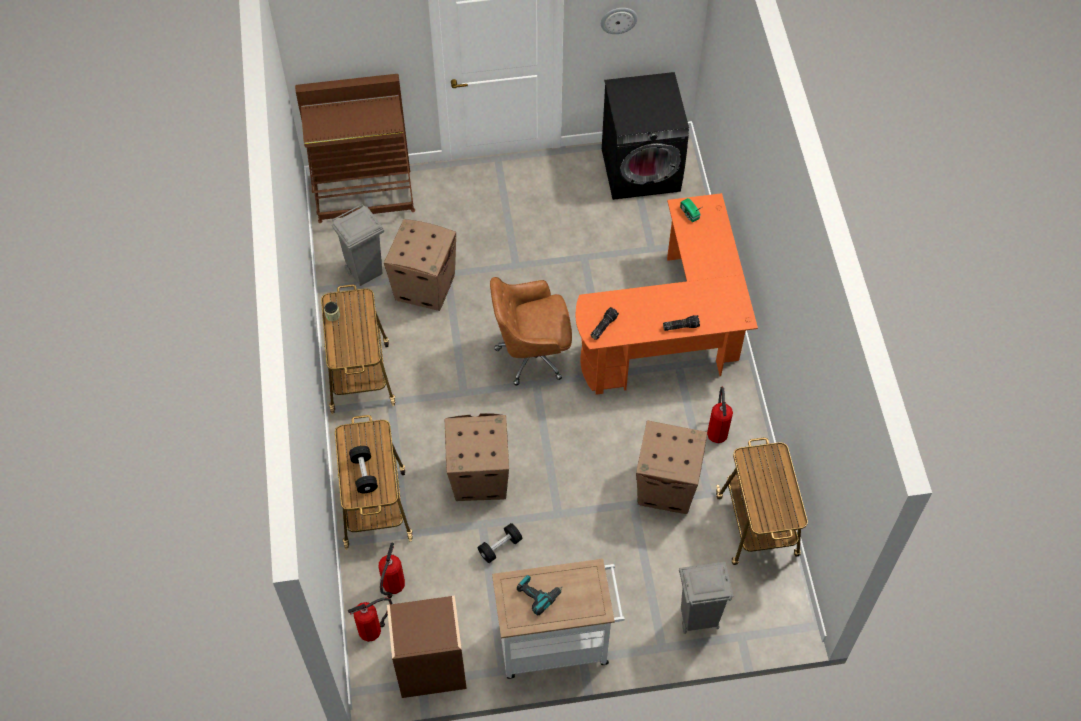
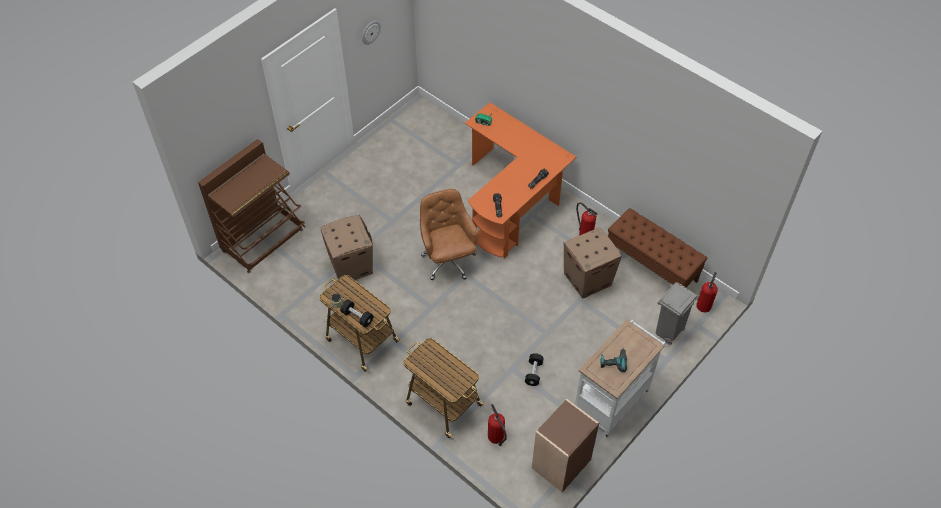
camera: 40 degrees left, 5 degrees down
(364, 474) = (446, 375): black dumbbell -> black dumbbell (357, 317)
(365, 271) = (306, 281): grey trash can -> none
(372, 629) = (508, 469): fire extinguisher -> fire extinguisher (704, 304)
(478, 477) = (485, 346): cardboard box -> none
(532, 354) = (449, 261): brown office chair -> brown office chair turned 120 degrees clockwise
(641, 169) = (411, 128): black washing machine -> none
(757, 527) = (651, 267): cart -> brown bench

